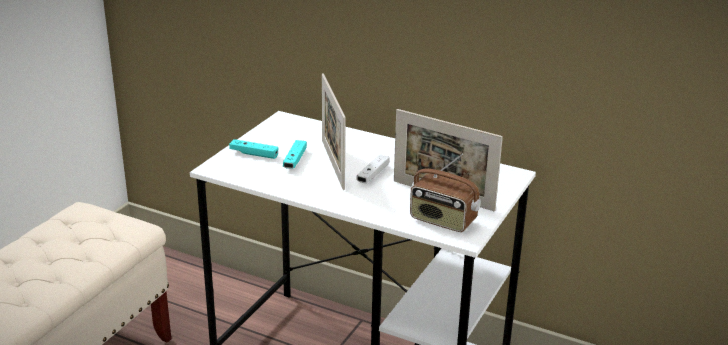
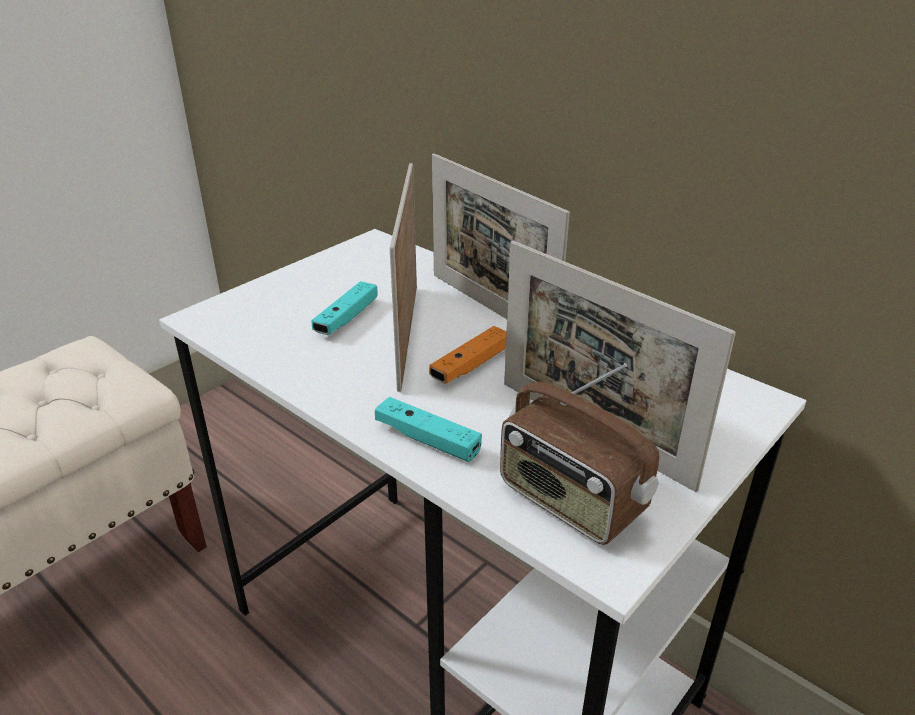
camera: 15 degrees right, 5 degrees up
(254, 154) = (285, 298): turquoise game controller -> turquoise game controller (427, 439)
(370, 147) = (491, 309): none -> picture frame
(373, 175) = (470, 365): white game controller -> orange game controller

